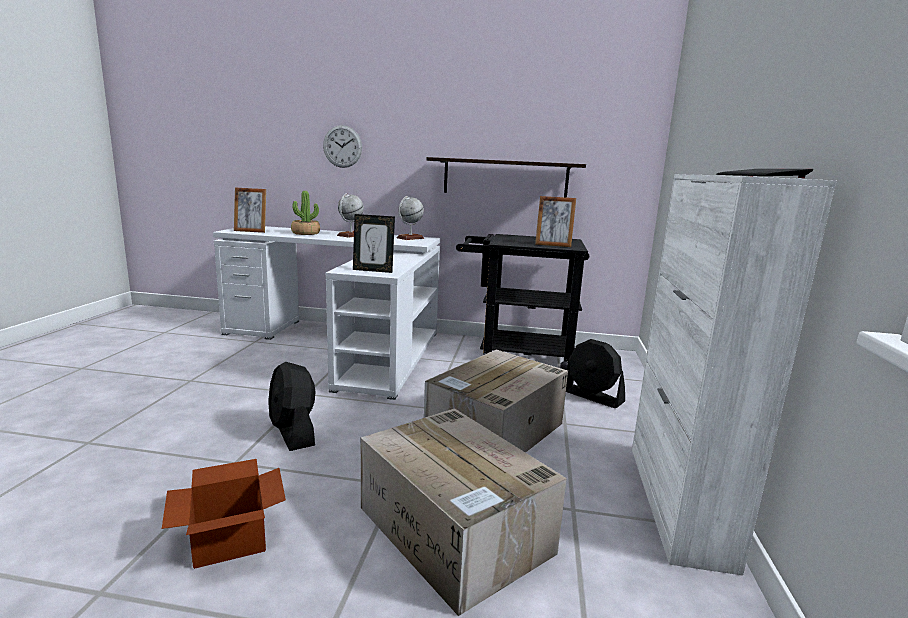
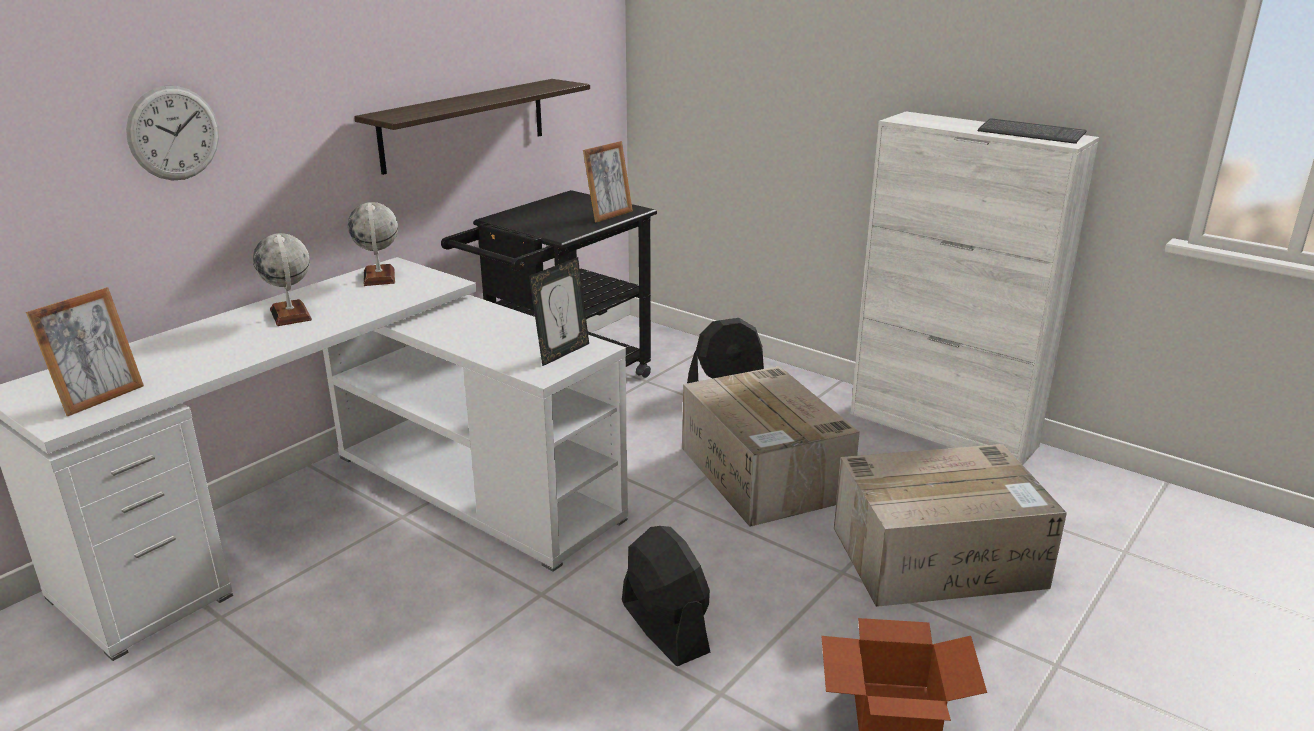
camera: 60 degrees left, 10 degrees up
(293, 432) = (664, 627): black fan -> black fan turned 120 degrees counterclockwise
(305, 233) = (211, 348): potted plant -> none

